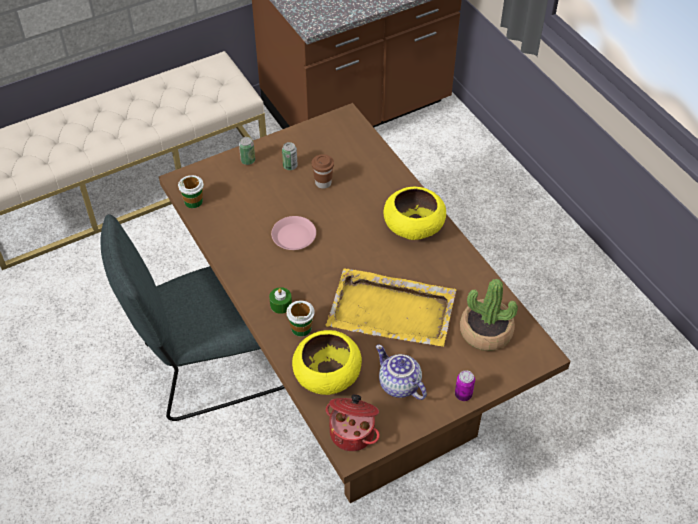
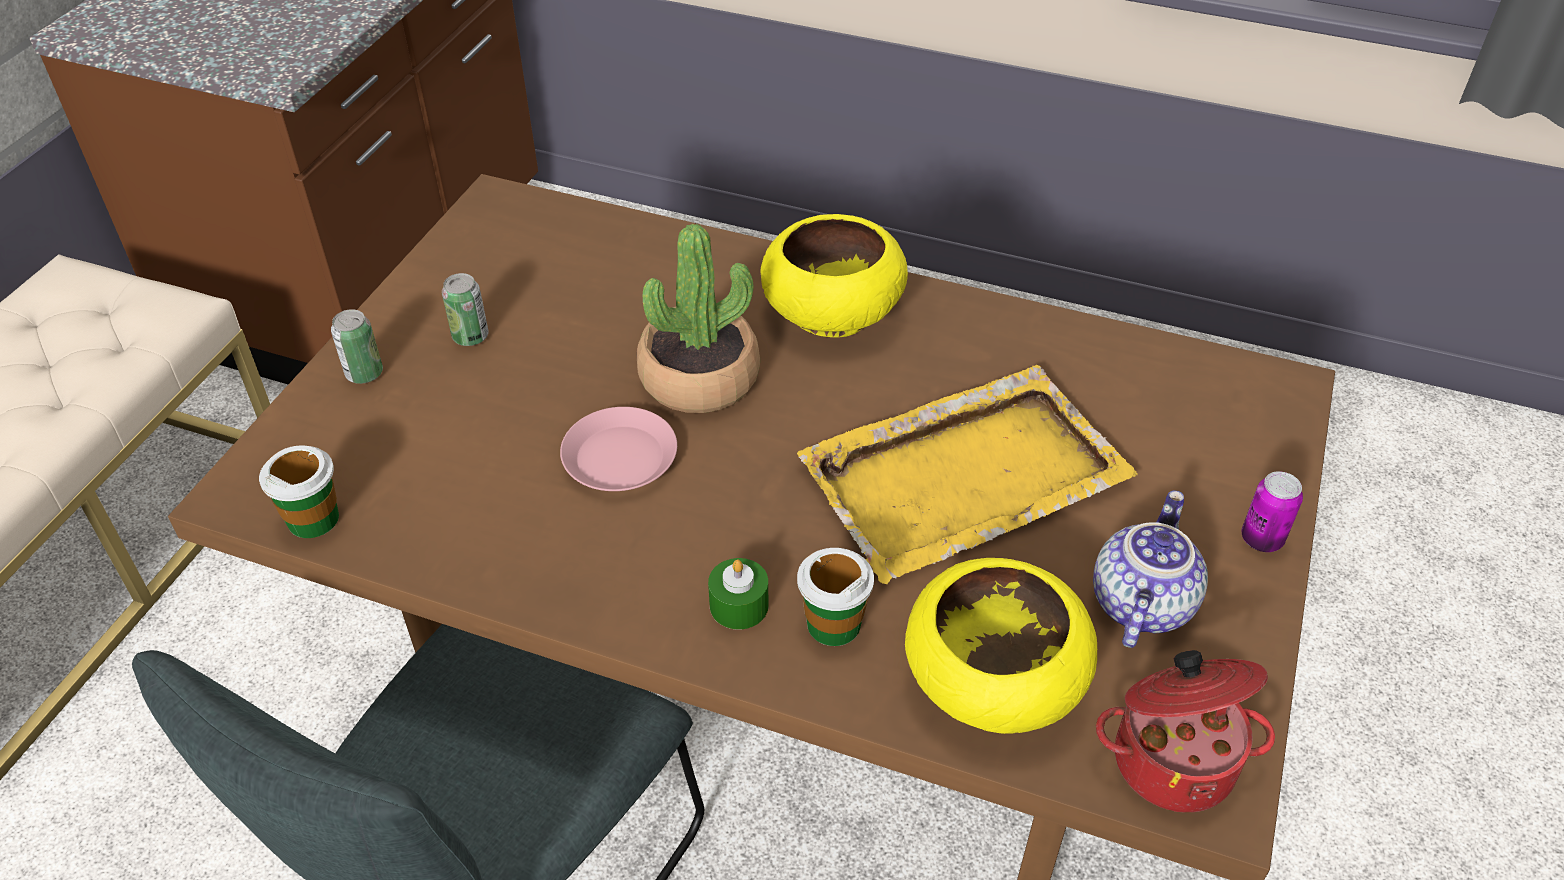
camera: 40 degrees left, 5 degrees down
(323, 183) = (573, 331): brown cup -> none
(398, 385) = (1139, 602): teapot -> teapot turned 105 degrees clockwise
(485, 332) = (1159, 408): potted plant -> potted plant (699, 378)

